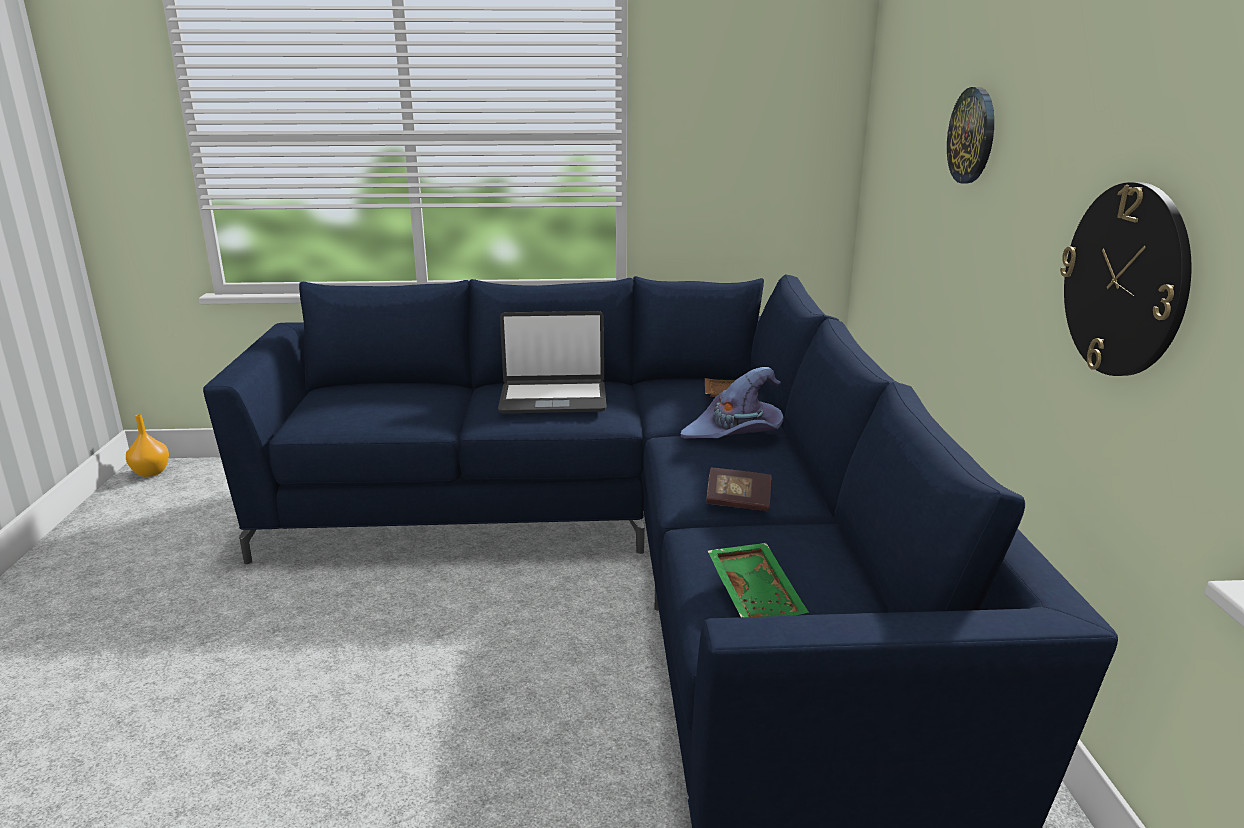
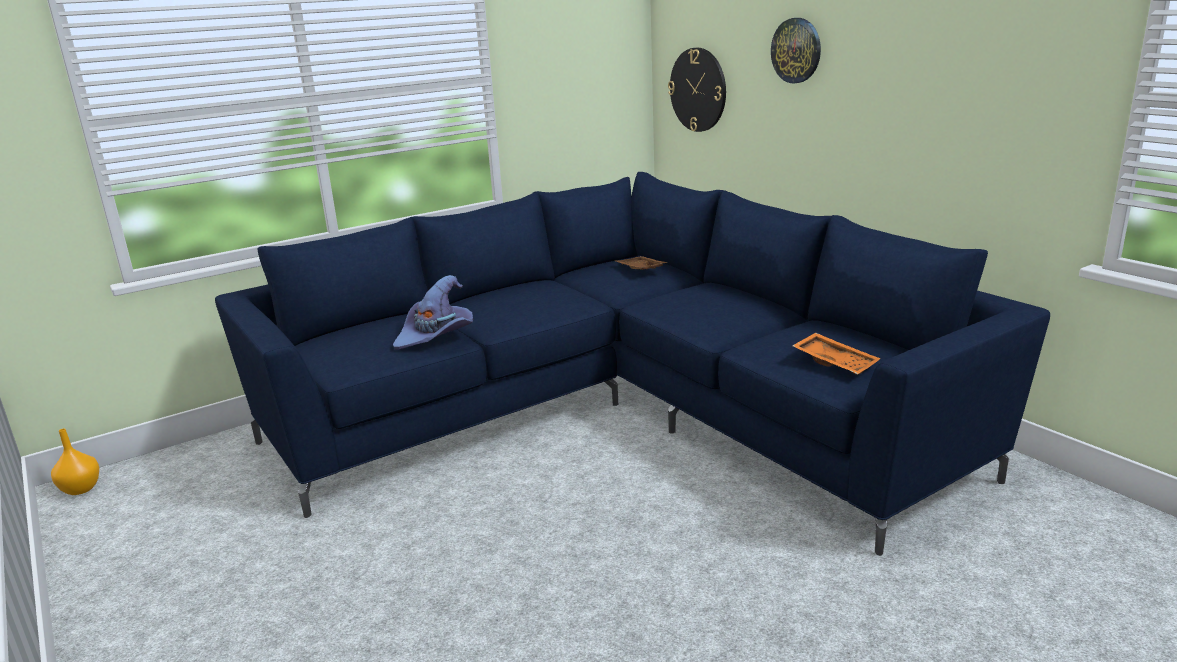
camera: 30 degrees left, 0 degrees up
(553, 398) = (523, 300): laptop -> none
(735, 433) = (683, 288): purple hat -> purple hat (436, 335)
(738, 502) = (746, 324): book -> none
(757, 594) = (836, 362): green tray -> orange tray
(1125, 280) = (969, 123): wall clock -> wall clock (698, 90)

